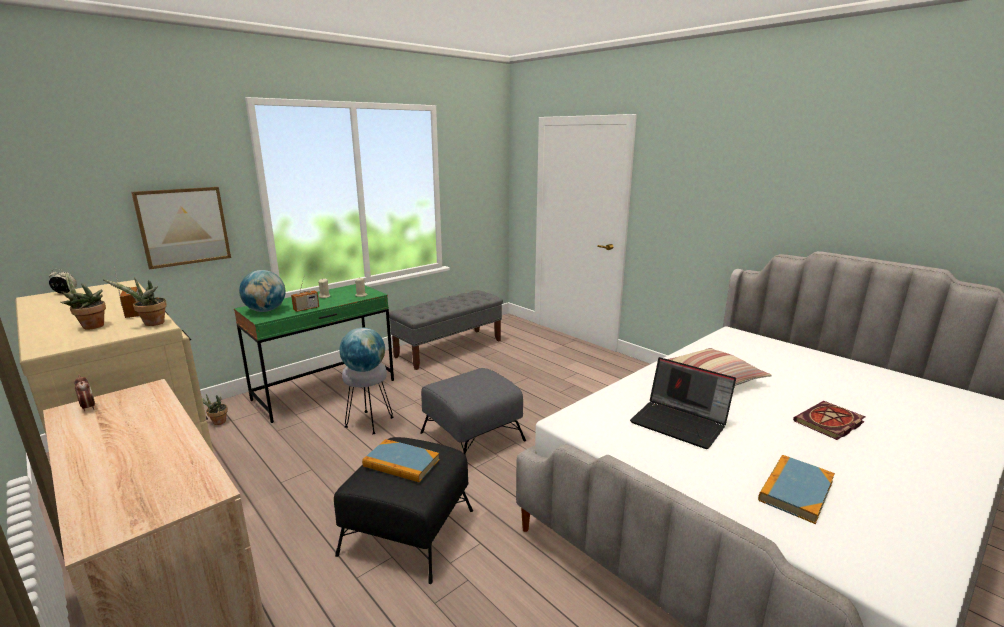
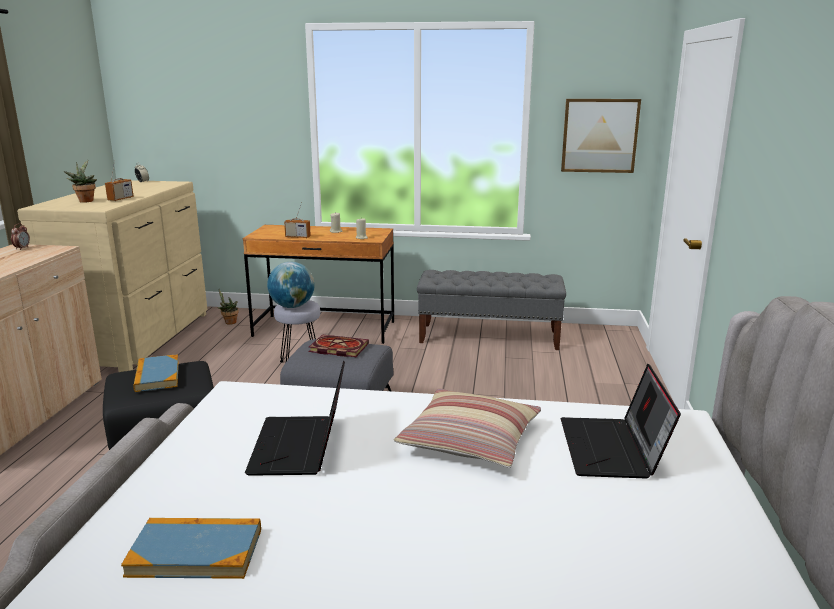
camera: 50 degrees right, 0 degrees up
(151, 324) = (103, 206): potted plant -> none
(183, 226) = (243, 143): picture -> picture (599, 135)
(265, 310) = (273, 231): globe -> none
(325, 390) = (325, 329): green desk -> brown desk
(750, 354) = (613, 450): none -> laptop
(829, 423) = (437, 554): book -> book (337, 348)

